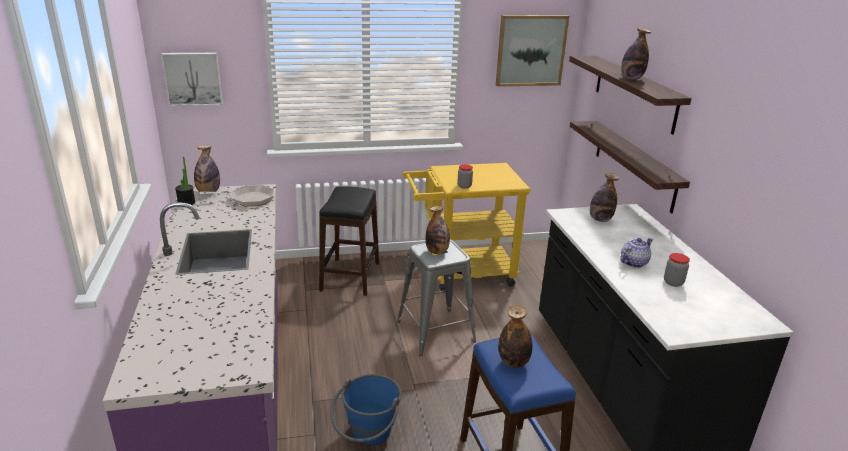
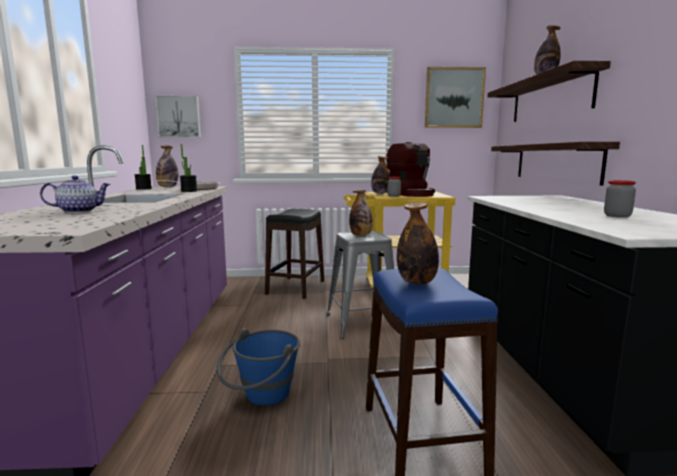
camera: 10 degrees right, 15 degrees down
(249, 214) = (189, 191): none -> potted plant
(481, 175) = (411, 194): none -> coffee machine
(600, 219) = (523, 198): bottle -> bottle (380, 193)
(633, 262) = (564, 209): teapot -> teapot (79, 211)

